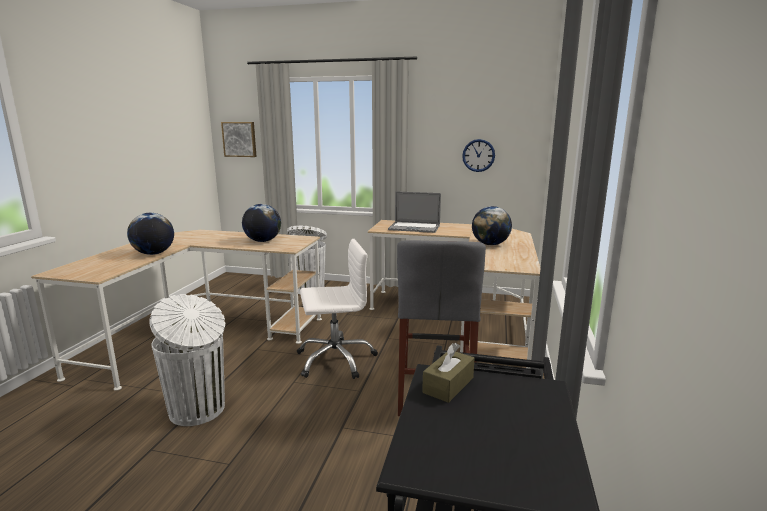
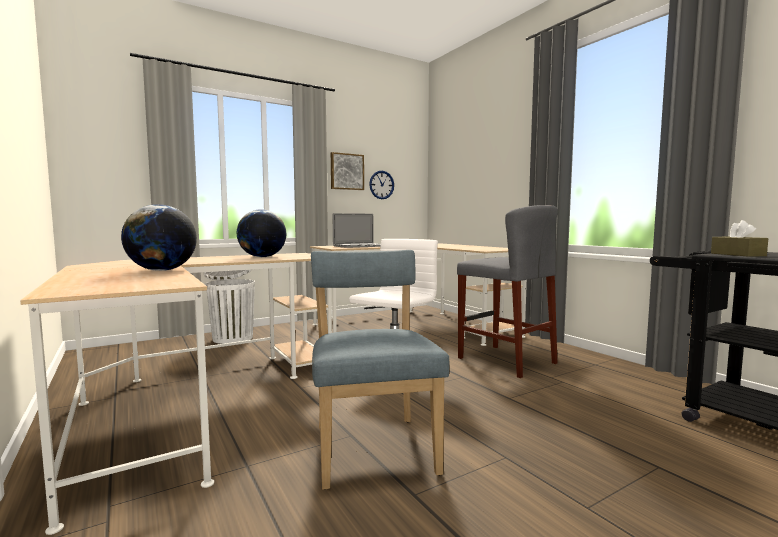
camera: 45 degrees left, 10 degrees down
(198, 410) = (373, 446): white trash can -> blue chair
(239, 139) = (102, 153): picture -> picture (346, 172)
(490, 244) = (448, 246): globe -> none

